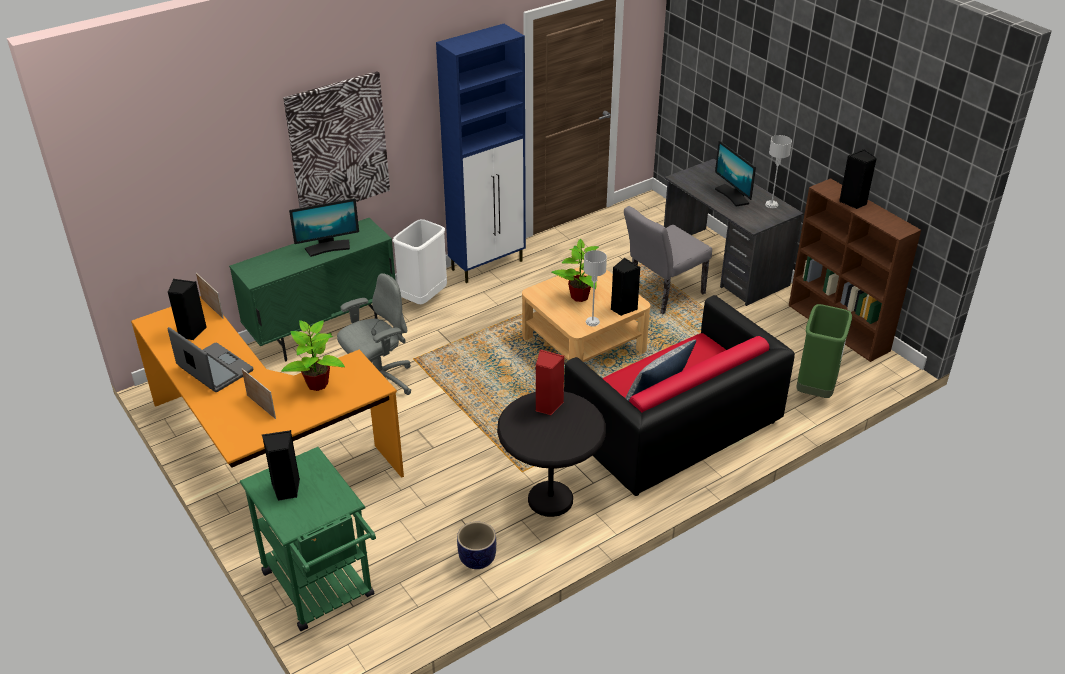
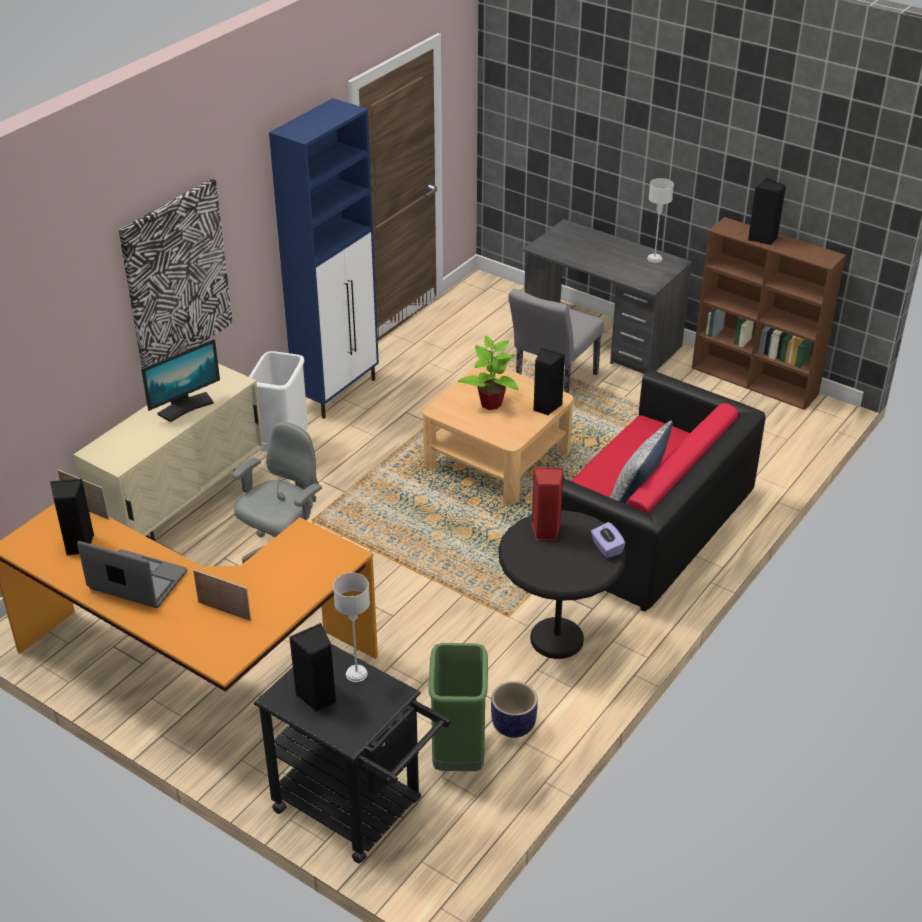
camera: 20 degrees left, 0 degrees up
(317, 384) = (275, 569): potted plant -> none
(323, 332) = (183, 514): green cabinet -> beige cabinet
(323, 590) = (357, 810): green cart -> black cart
(588, 432) = (606, 548): none -> purple tissue box
(592, 322) = (521, 429): grey table lamp -> grey table lamp (356, 674)
(732, 195) = (608, 256): monitor -> none
(815, 390) = (767, 452): green trash can -> green trash can (458, 756)

